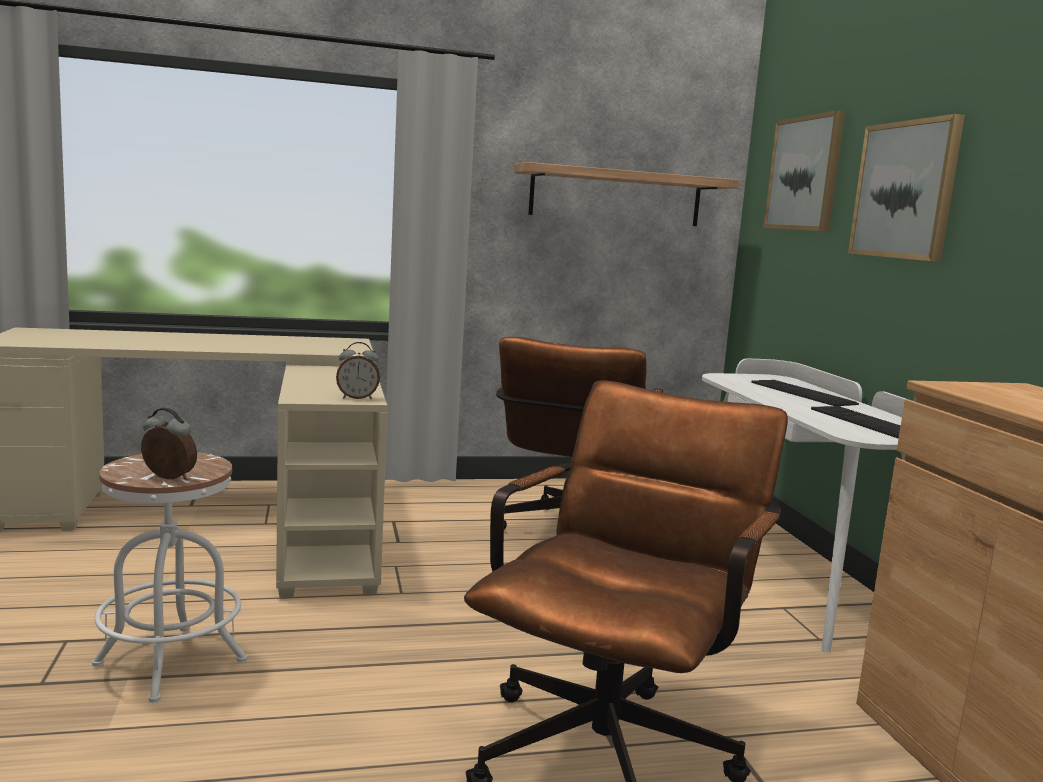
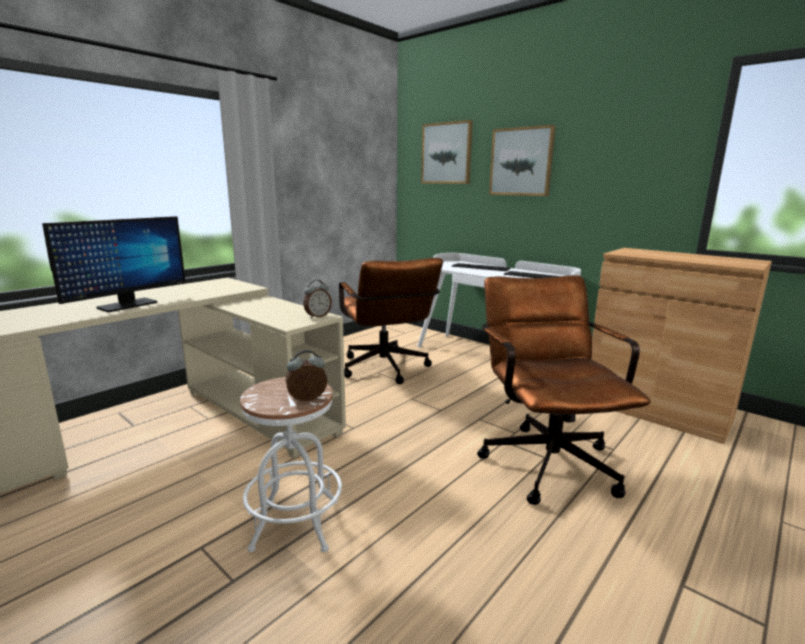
camera: 35 degrees left, 5 degrees up
(188, 344) = (127, 305): none -> monitor
(616, 196) = (342, 169): shelf -> none

